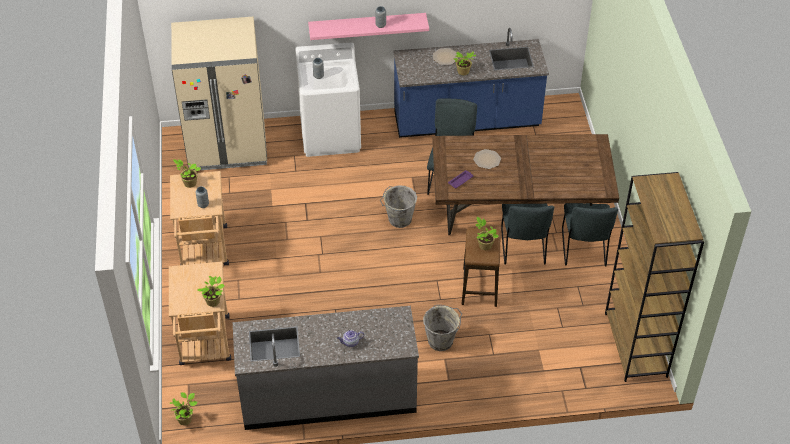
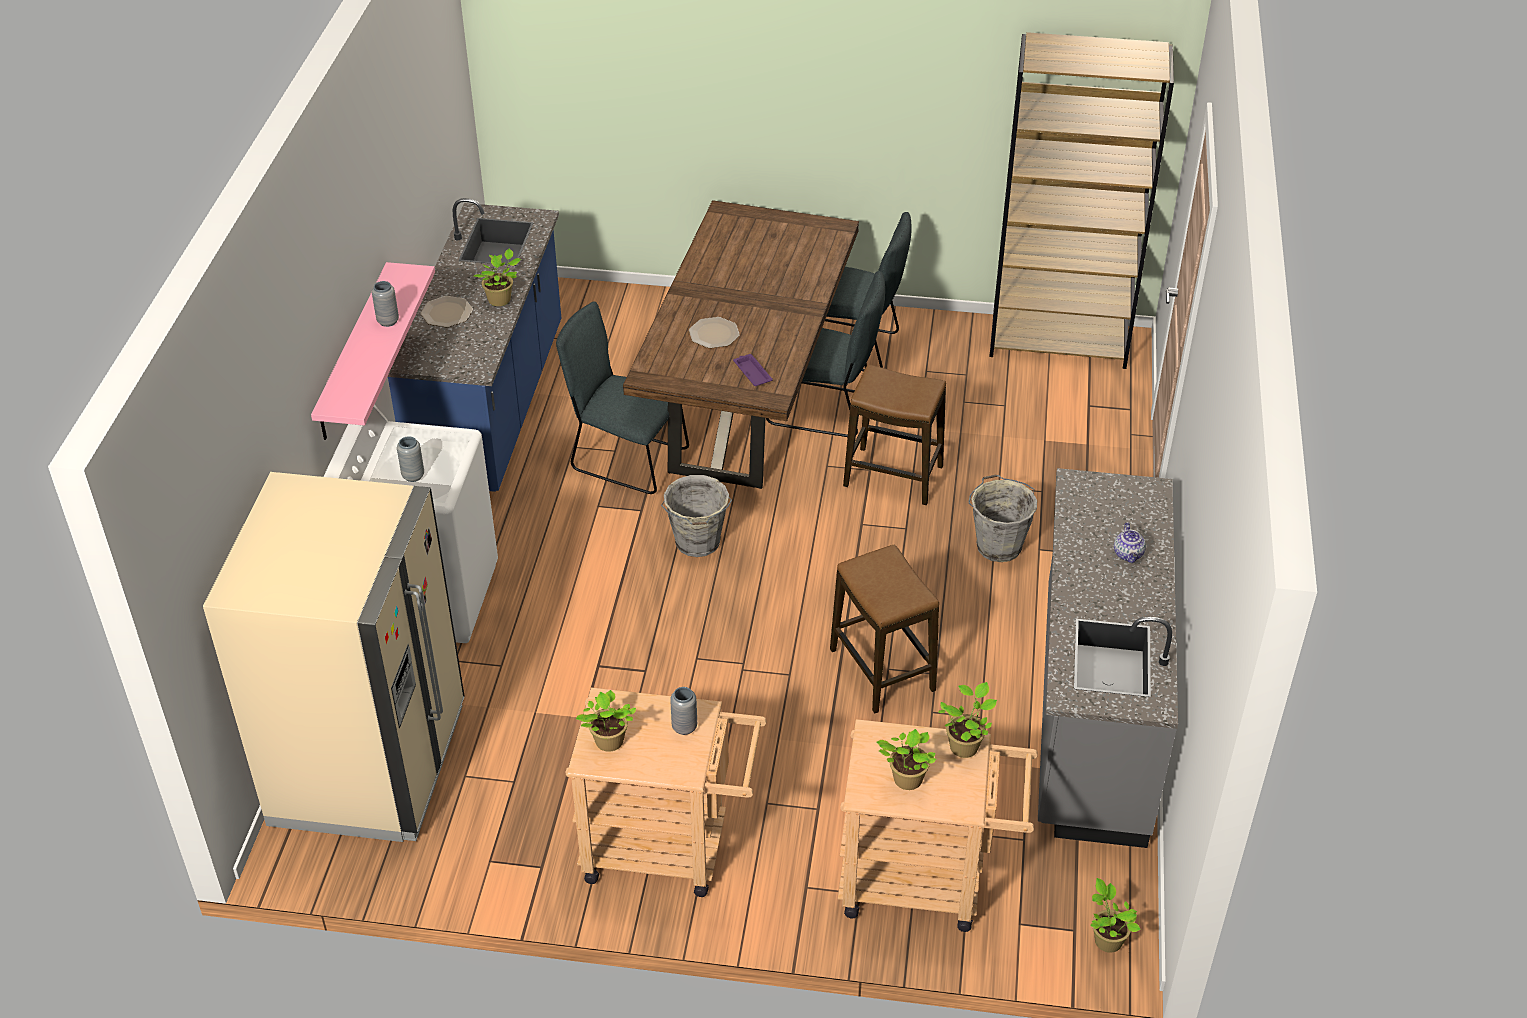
camera: 75 degrees left, 5 degrees down
(333, 307) = (881, 670): none -> stool
(484, 245) = (898, 388): potted plant -> potted plant (905, 780)

